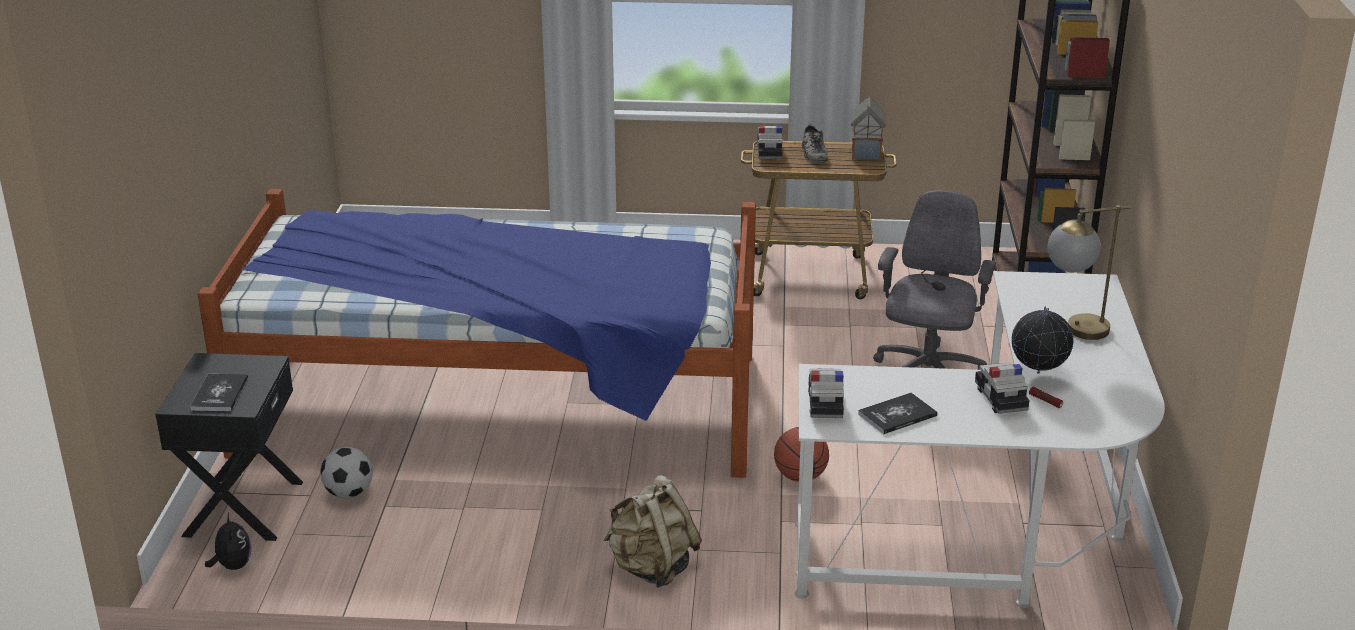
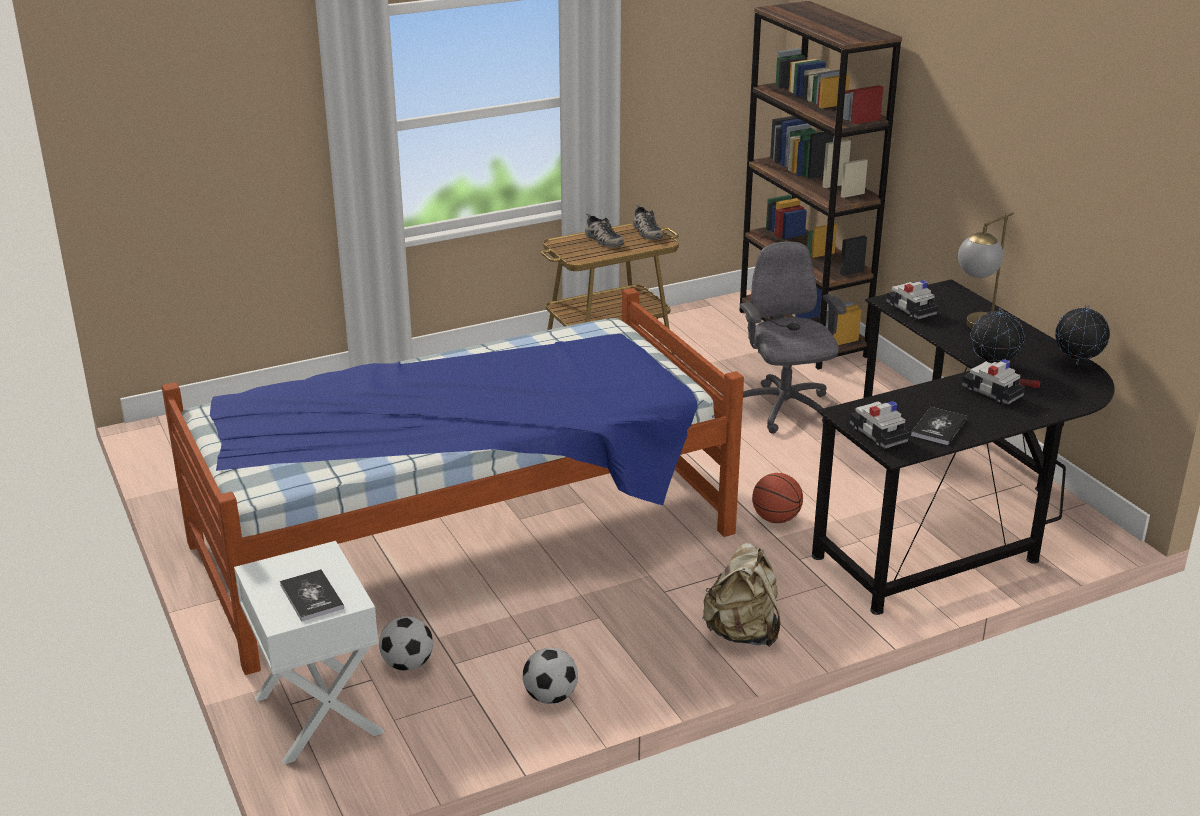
camera: 30 degrees left, 0 degrees up
(233, 566) = (368, 771): plush toy -> none
(241, 508) = (316, 715): black nightstand -> white nightstand
(430, 561) = (550, 697): none -> football
(769, 152) = (566, 247): toy car -> toy car (910, 310)
(866, 153) = (646, 231): toy house -> shoe
(994, 525) = (952, 508): white desk -> black desk
(1140, 396) = (1077, 363): none -> globe

